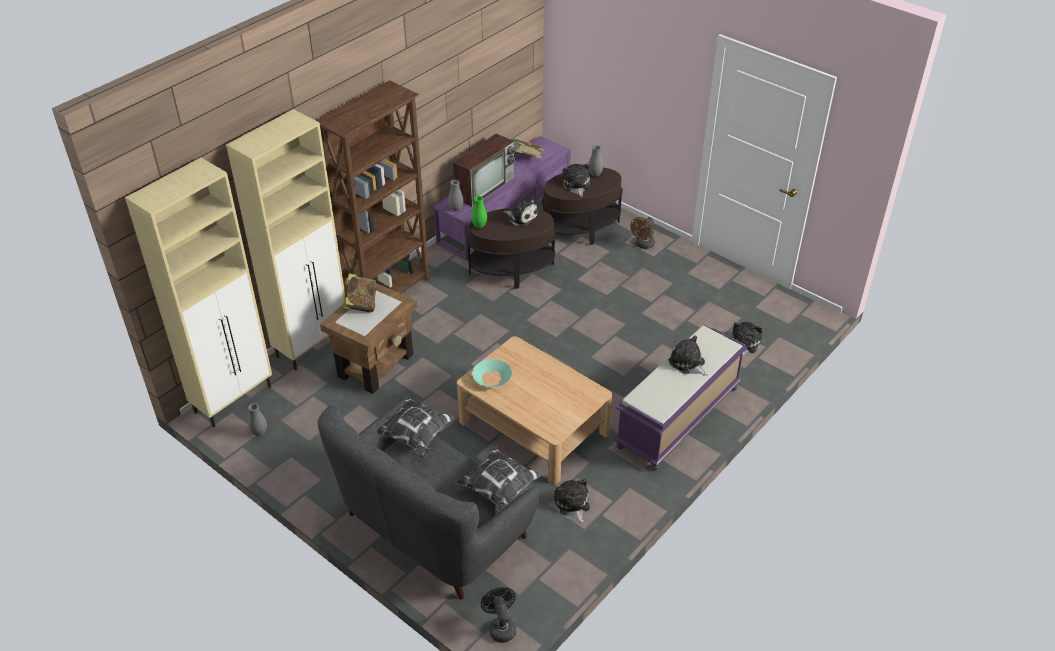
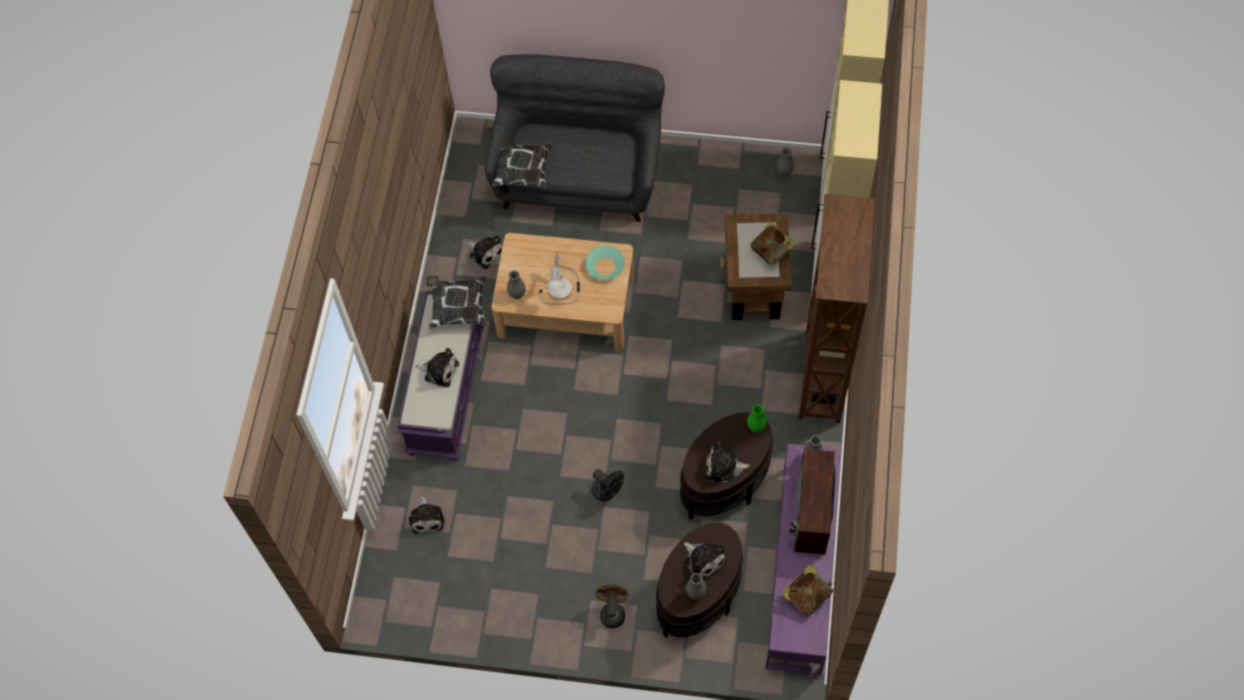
camera: 150 degrees right, 20 degrees up
(415, 436) = (622, 178): pillow -> pillow (458, 307)
(501, 626) = (475, 136): black fan -> black fan (607, 492)
(541, 378) = (562, 290): none -> table lamp
(582, 393) = (517, 294): none -> grey vase

